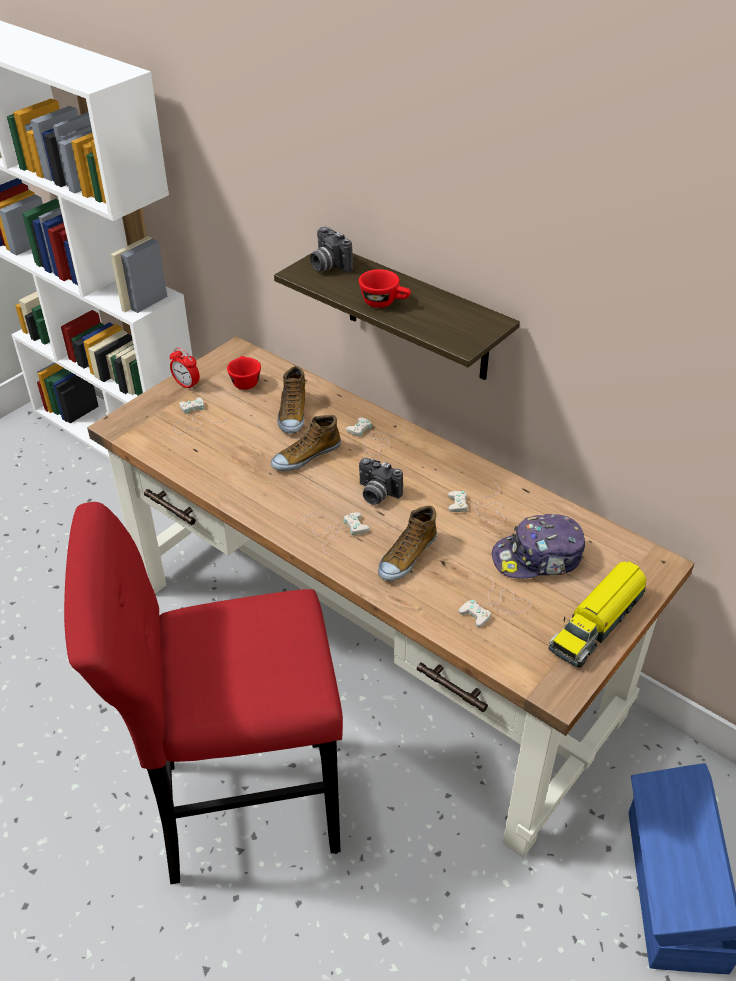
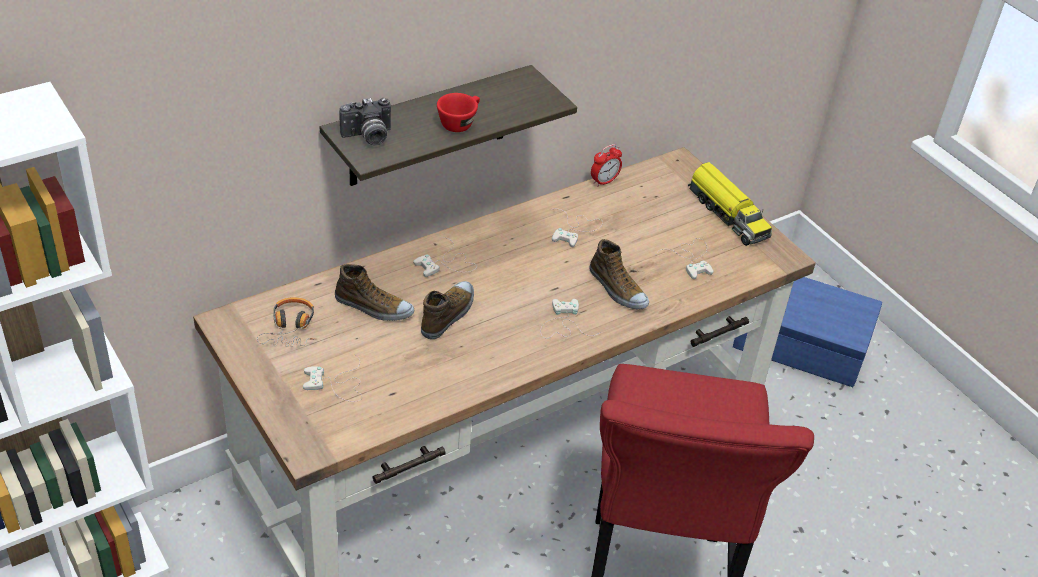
camera: 75 degrees left, 0 degrees up
(186, 385) = (267, 377): alarm clock -> alarm clock (604, 181)
(244, 381) = (291, 329): red cup -> headphones
(306, 456) = (448, 314): shoe -> shoe turned 135 degrees counterclockwise
(376, 494) = (529, 284): camera -> none
(538, 558) = (649, 218): cap -> none

